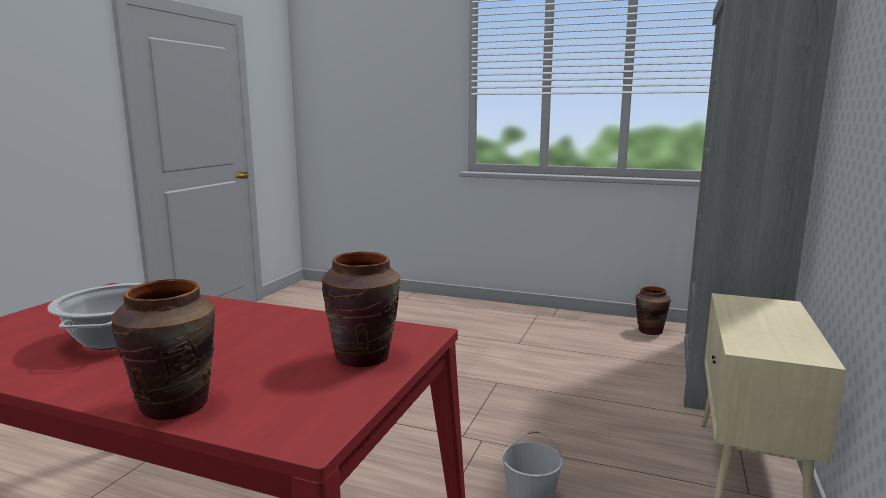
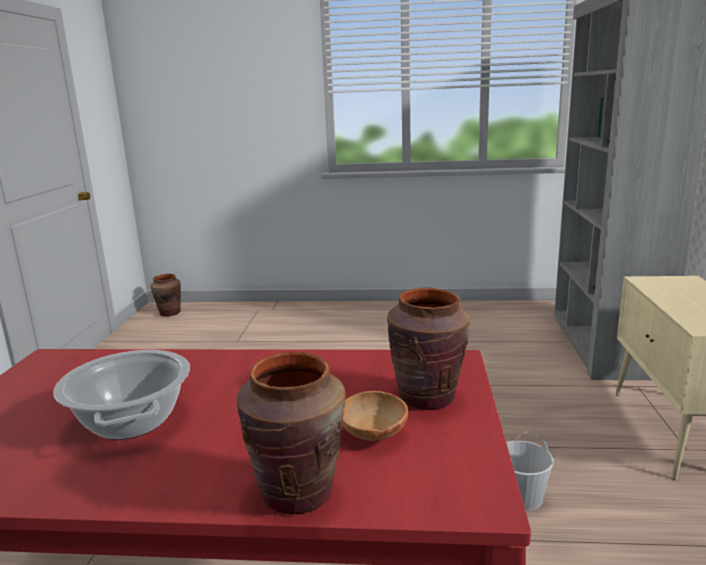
camera: 15 degrees left, 5 degrees up
(281, 377) = (372, 436): none -> brown bowl
(650, 331) = (520, 312): brown vase -> brown vase (169, 313)

